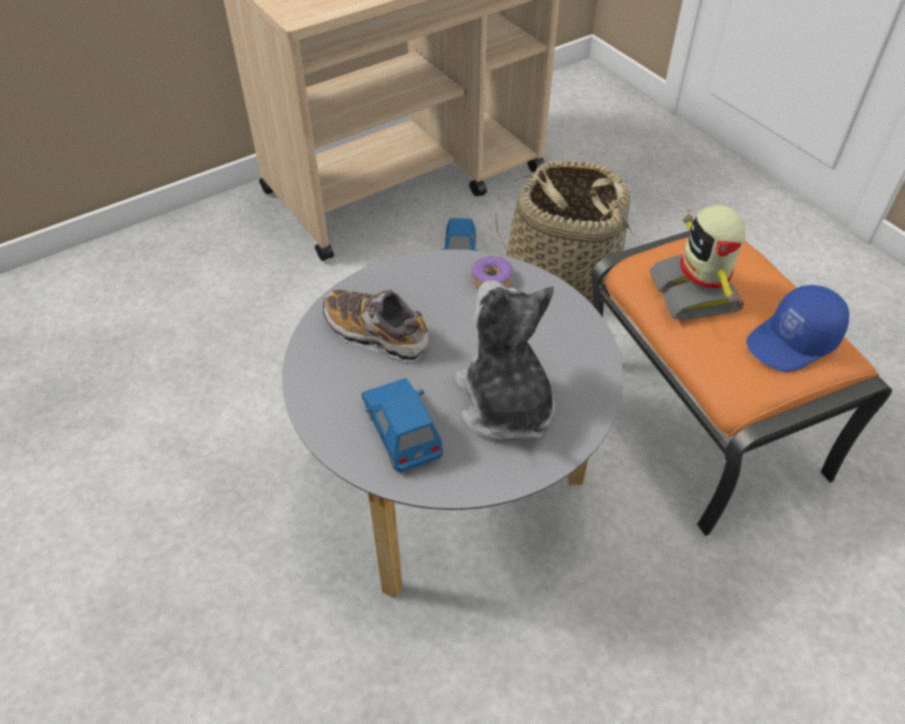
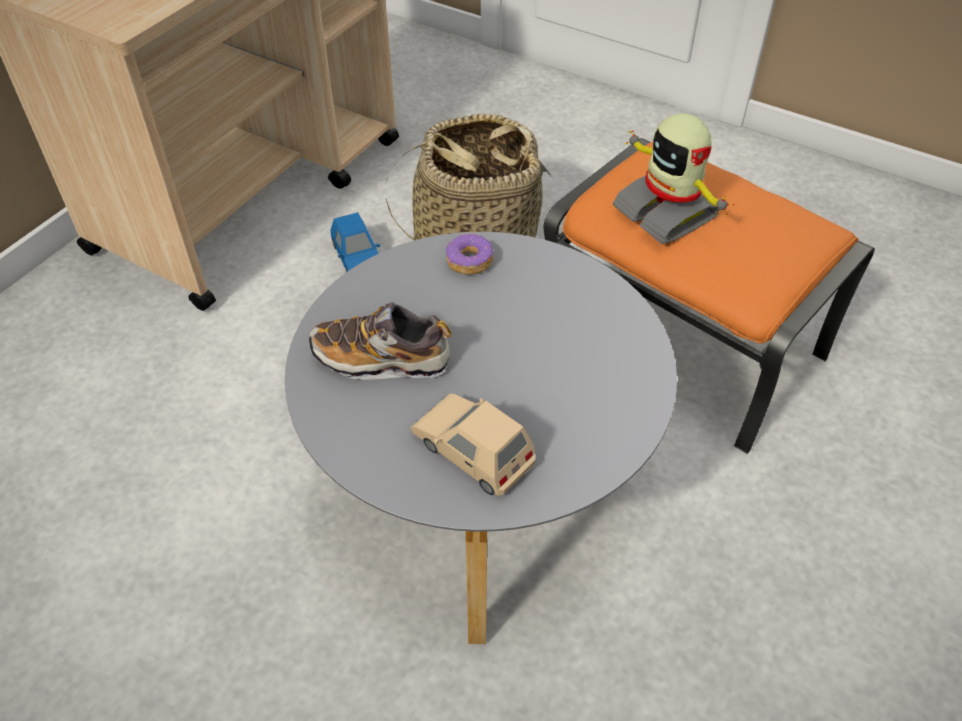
camera: 25 degrees left, 0 degrees up
(401, 430) = (473, 451): blue toy car -> beige toy car
(505, 404) = (562, 385): plush toy -> none
(793, 342) = (779, 232): blue cap -> none

